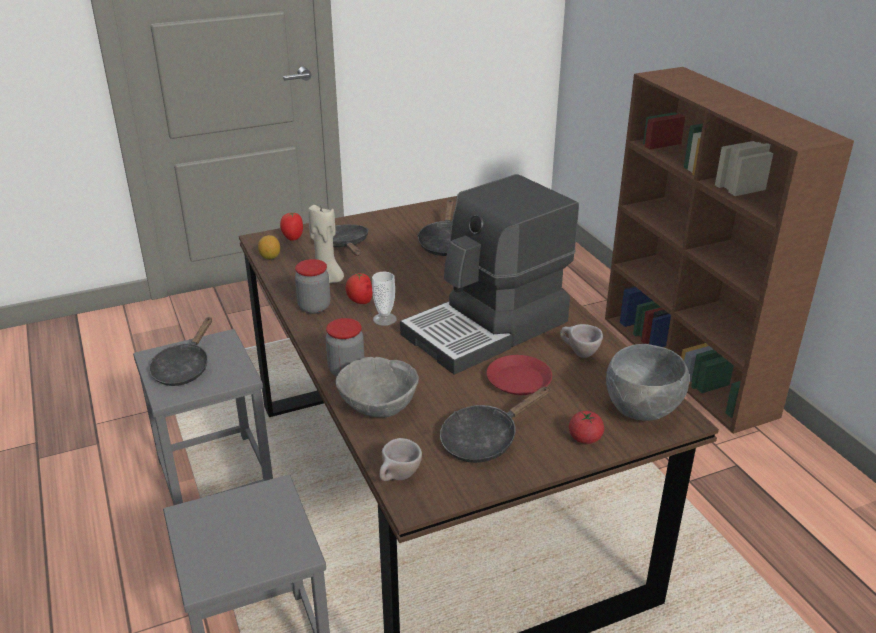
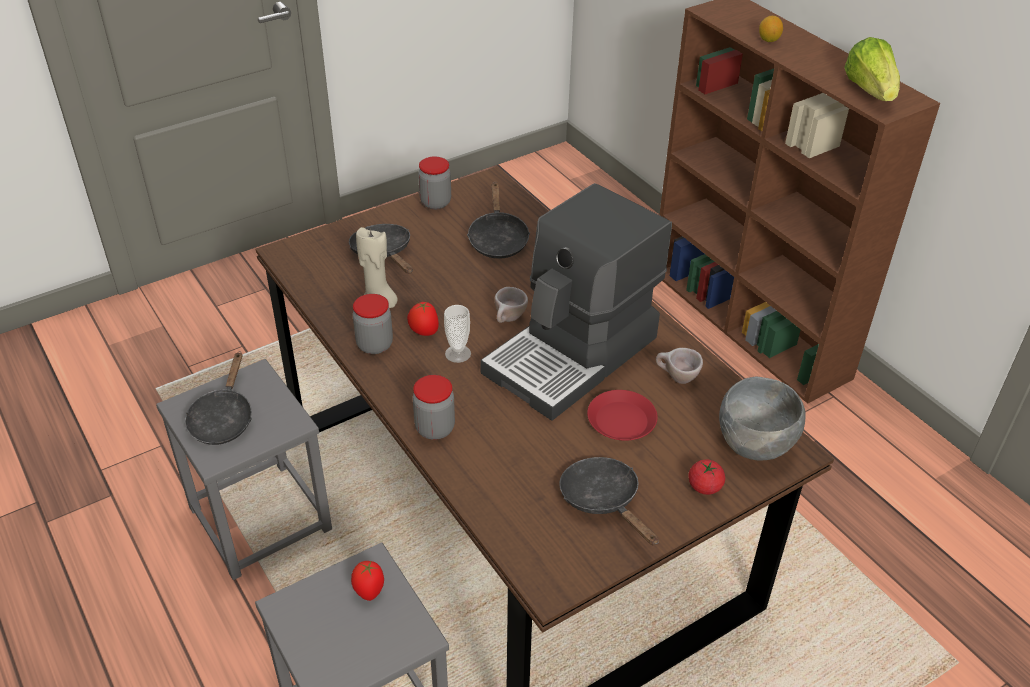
camera: 10 degrees left, 10 degrees up
(270, 257) = (302, 277): lemon -> lemon (768, 40)
(293, 238) = (321, 246): tomato -> tomato (369, 591)
(378, 408) = (482, 473): grey bowl -> none
(398, 478) = (526, 560): beige cup -> beige cup (508, 320)
(399, 215) = (435, 202): none -> jar
(484, 439) = (603, 500): black frying pan -> black frying pan turned 105 degrees clockwise
(788, 129) = (870, 91): none -> lettuce

